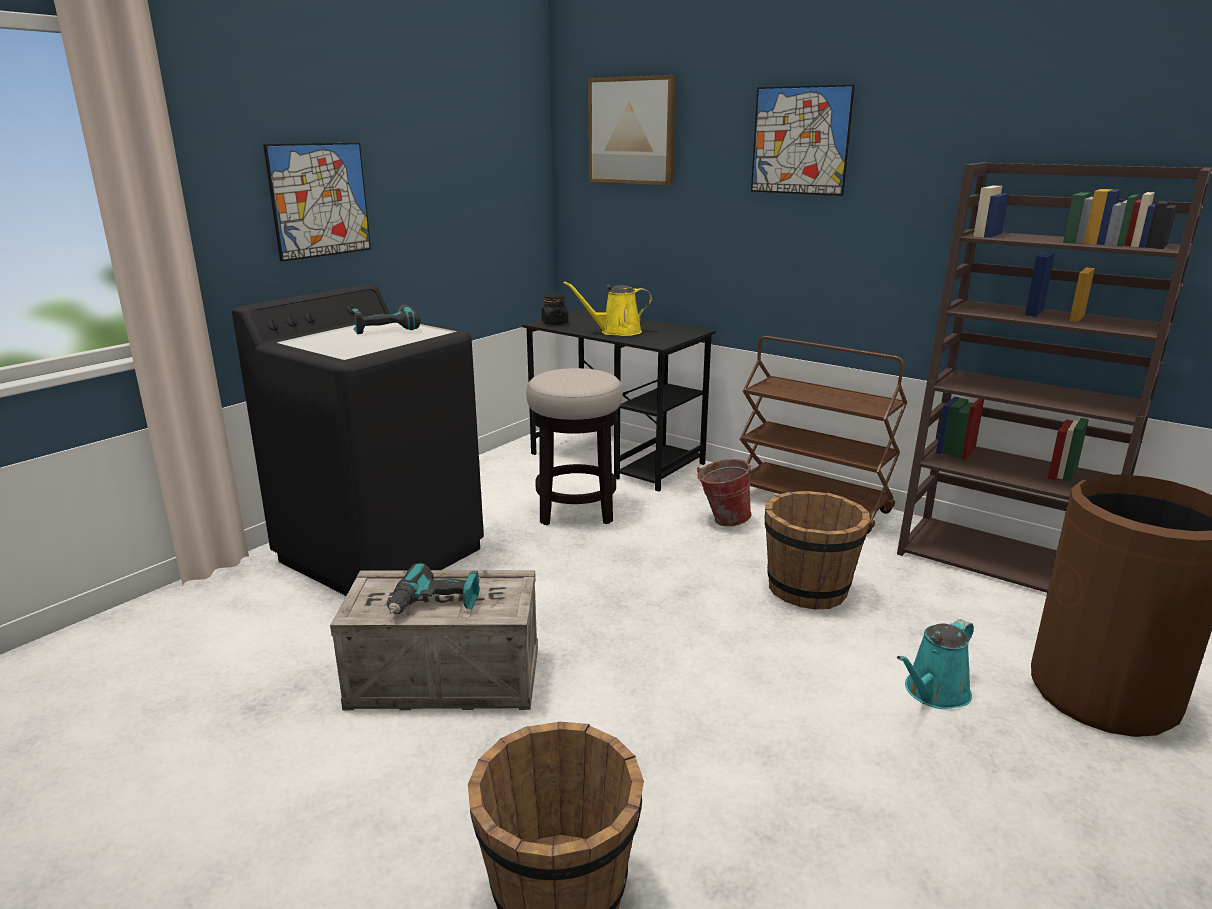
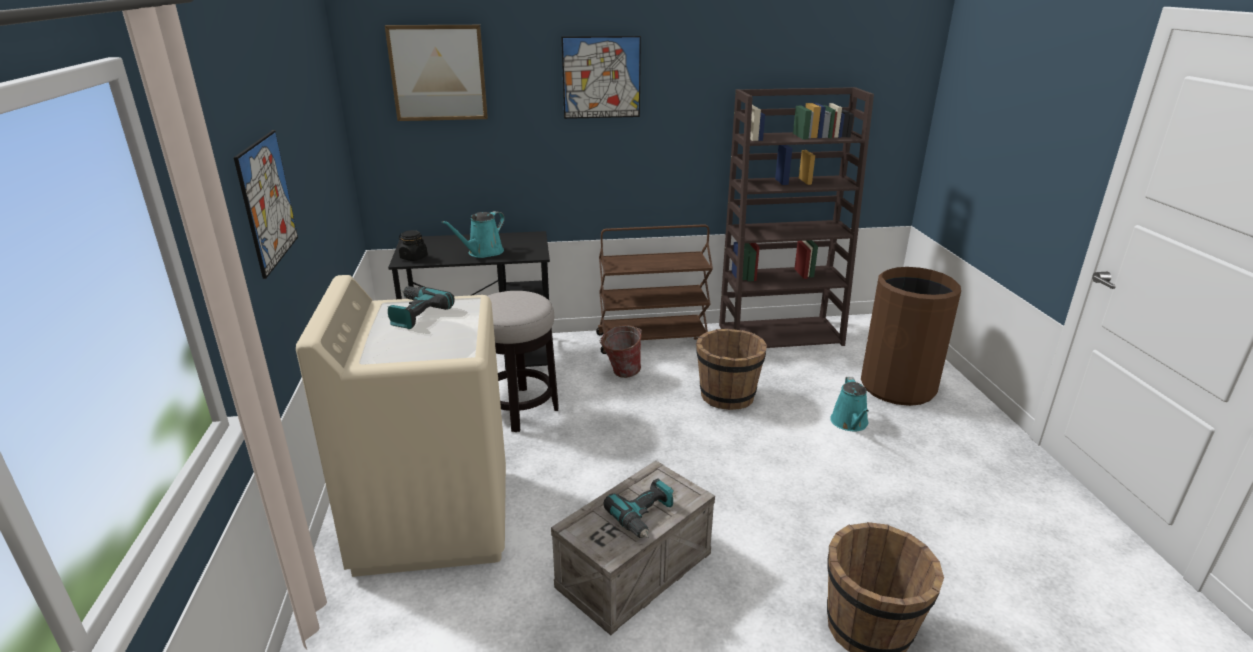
camera: 45 degrees left, 5 degrees up
(382, 553) = (433, 518): black washing machine -> beige washing machine
(616, 332) = (483, 253): yellow watering can -> turquoise watering can

